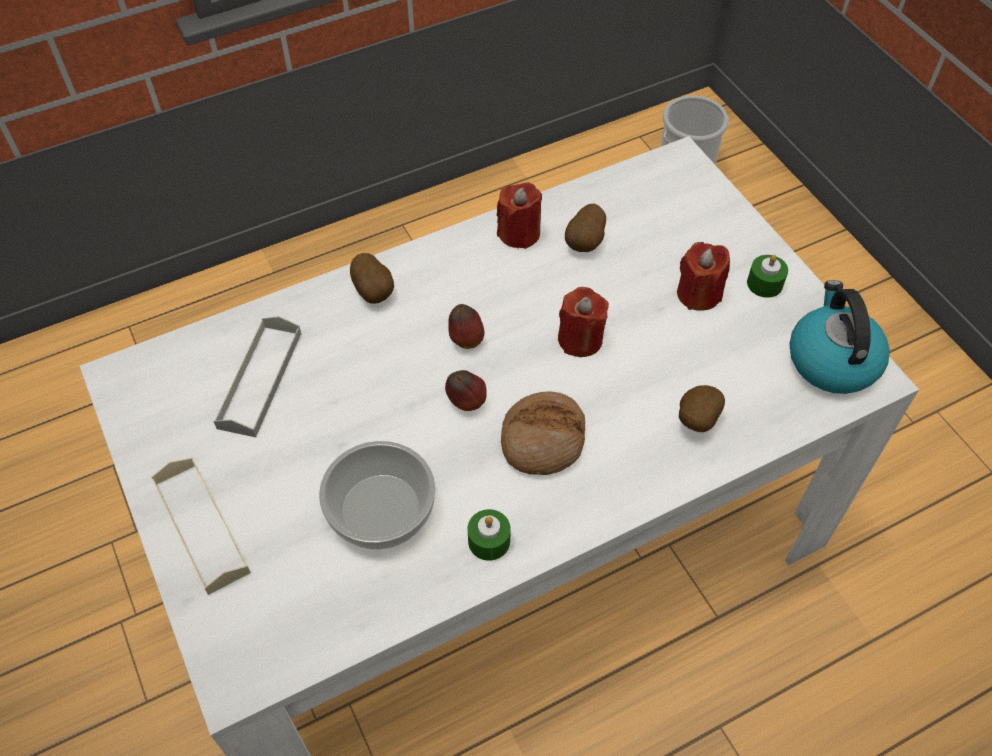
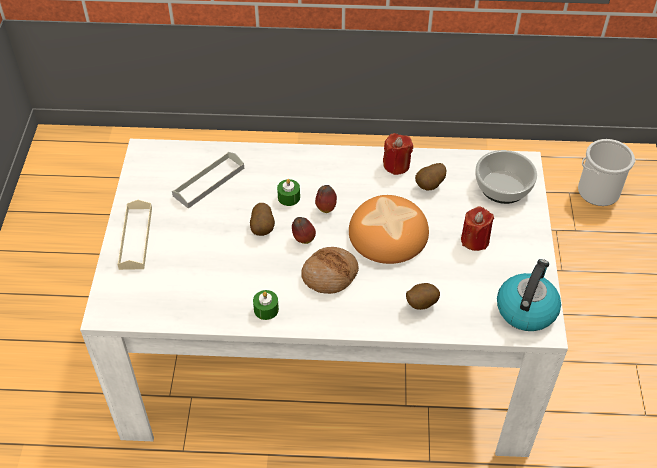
camera: 30 degrees right, 5 degrees down
(374, 292) = (296, 163): potato -> potato (263, 228)
(380, 508) = (224, 269): bowl -> bowl (502, 186)
(580, 339) = (388, 234): red candle -> bread
(764, 283) = (519, 251): green candle -> green candle (289, 197)

